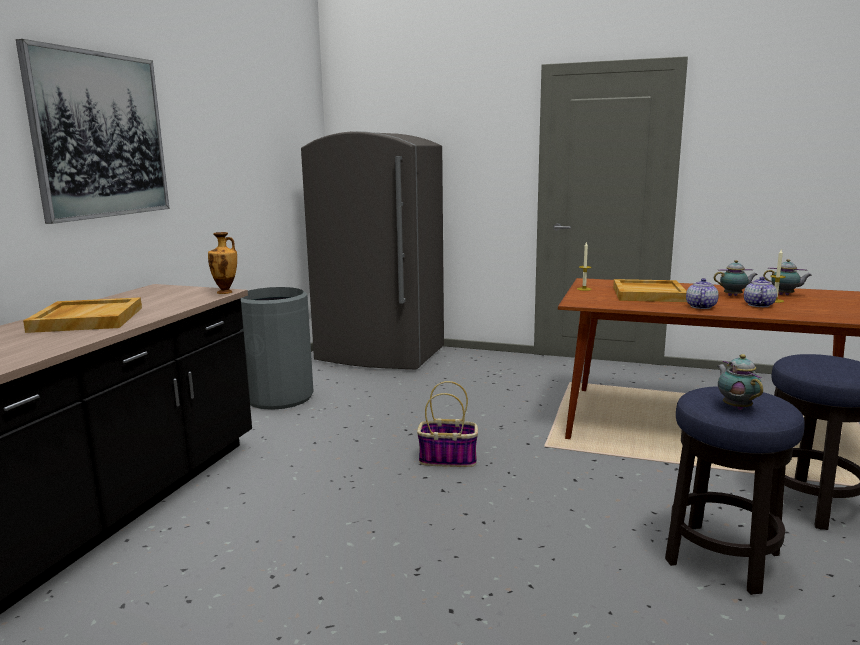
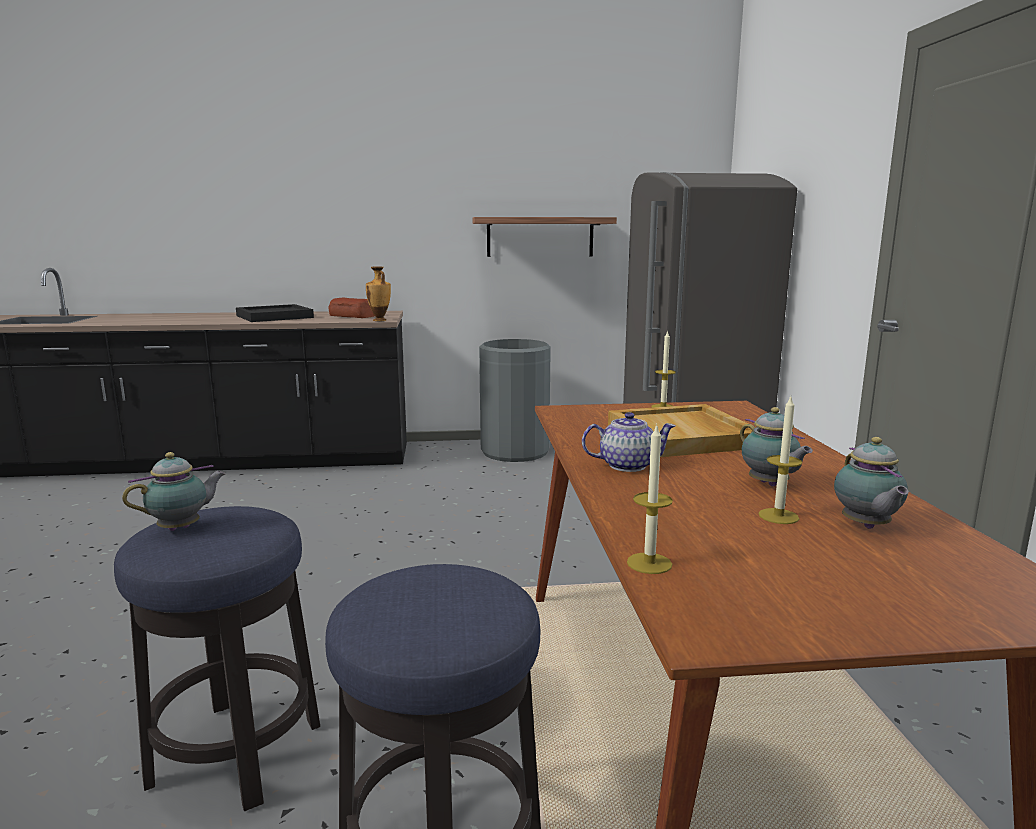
camera: 65 degrees right, 0 degrees up
(87, 319) = (275, 316): beige tray -> black tray
(100, 135) = (361, 184): picture -> none
(165, 297) = (352, 316): none -> bread
(240, 188) = (540, 237): none -> shelf
(449, 459) = (429, 544): basket -> none
(758, 305) = (705, 502): teapot -> none
(832, 319) = (649, 563): none -> candle

